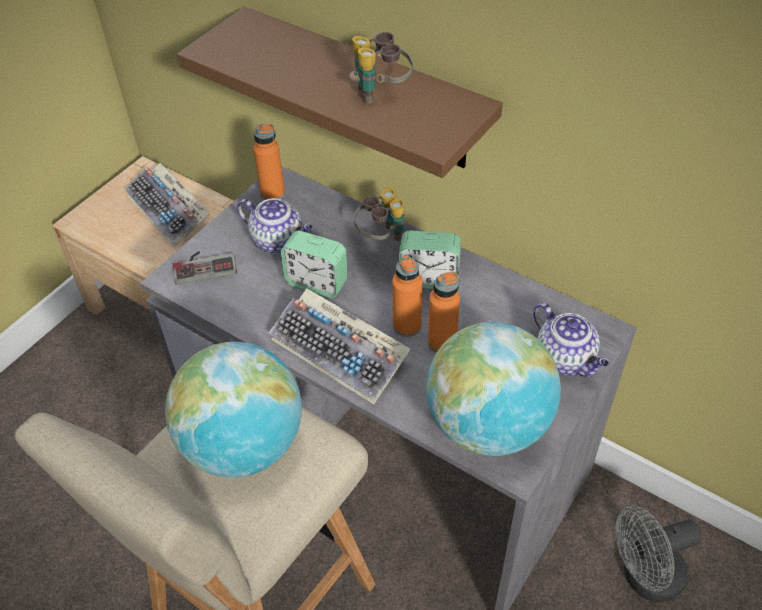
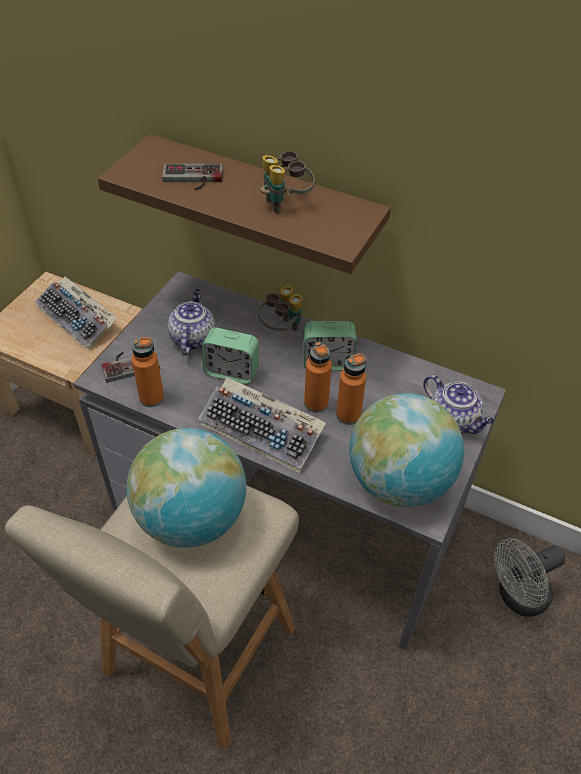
camera: 10 degrees left, 0 degrees up
(272, 193) = (179, 296): orange bottle -> orange bottle (152, 398)
(279, 241) = (192, 338): teapot -> teapot turned 105 degrees counterclockwise
(280, 60) = (192, 179): none -> game controller

